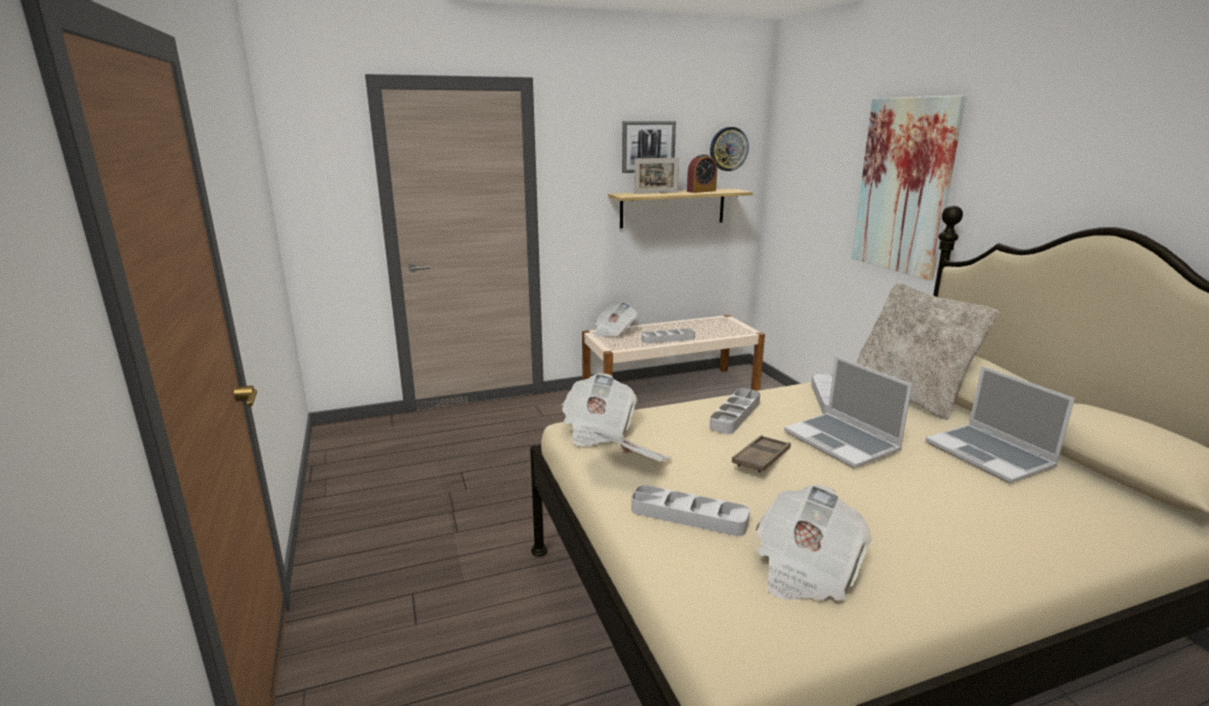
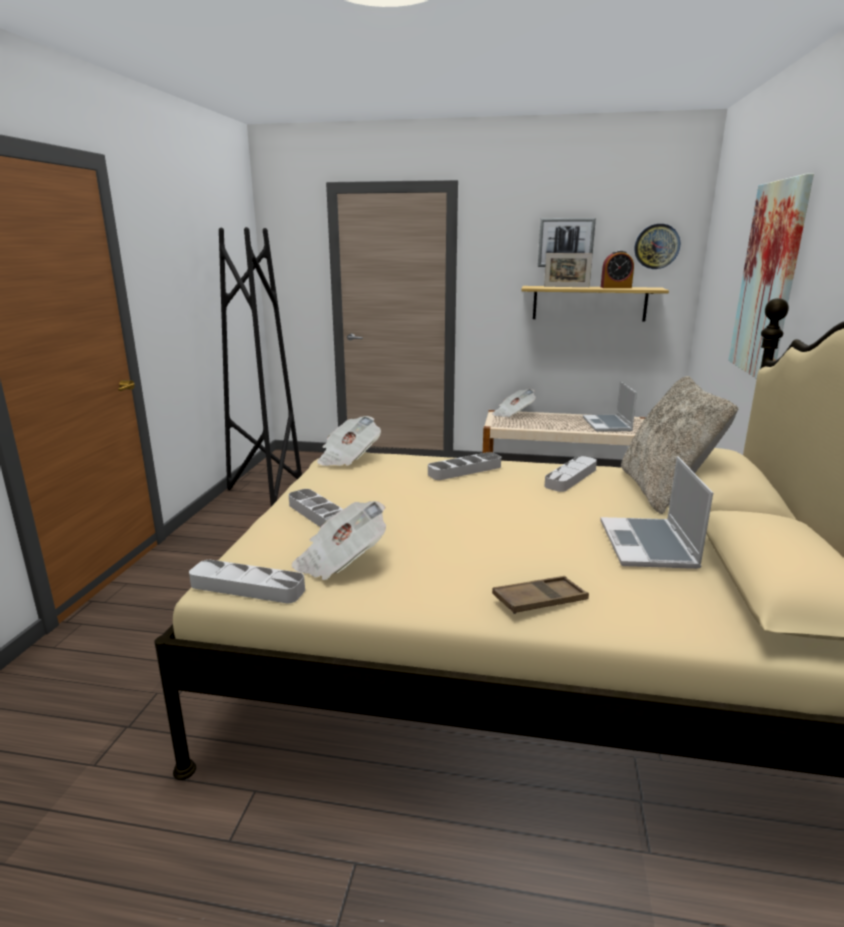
camera: 30 degrees right, 0 degrees up
(368, 488) = (268, 492): none -> black clothes rack
(631, 466) = (331, 481): newspaper -> none
(668, 339) = (553, 426): grey tray -> grey tray (247, 587)
(761, 458) = (430, 498): brown tray -> brown tray (539, 600)
(843, 442) = (521, 505): laptop -> laptop (608, 425)

